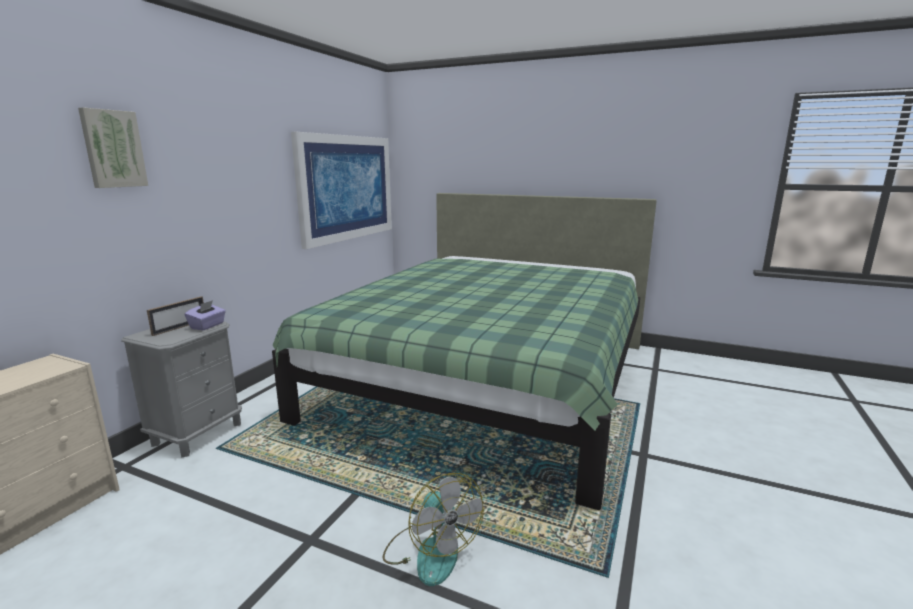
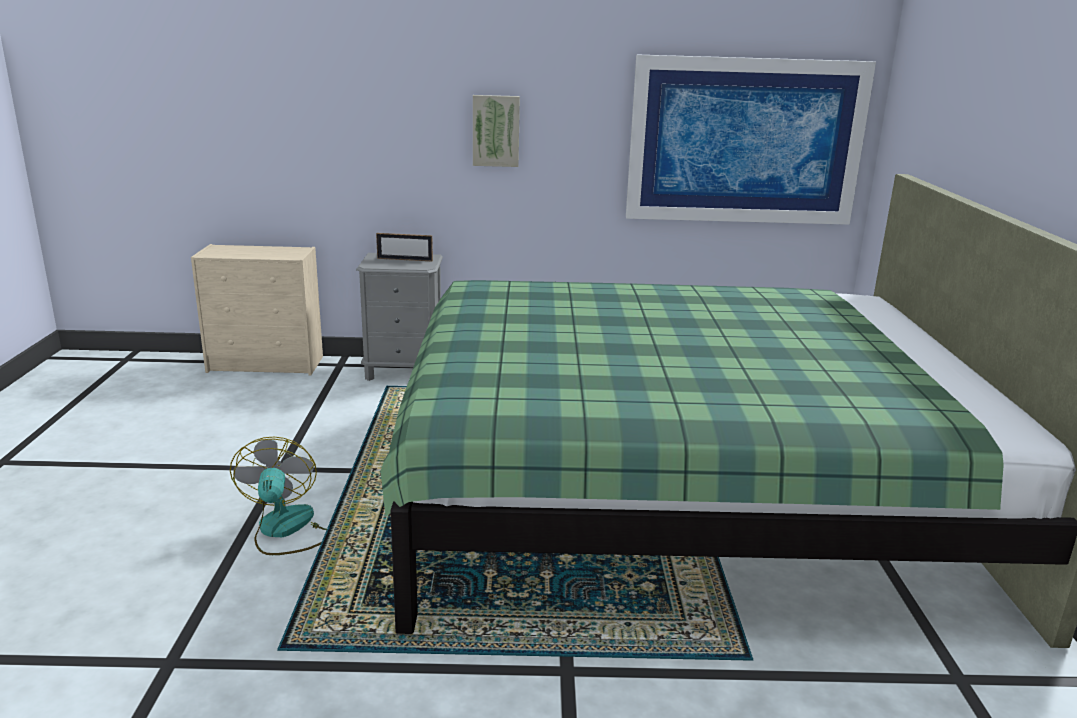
camera: 65 degrees right, 5 degrees up
(113, 149) = (392, 76): picture -> picture (496, 130)
(208, 326) = (417, 266): purple tissue box -> none
(430, 551) = (285, 530): fan -> fan turned 135 degrees clockwise

